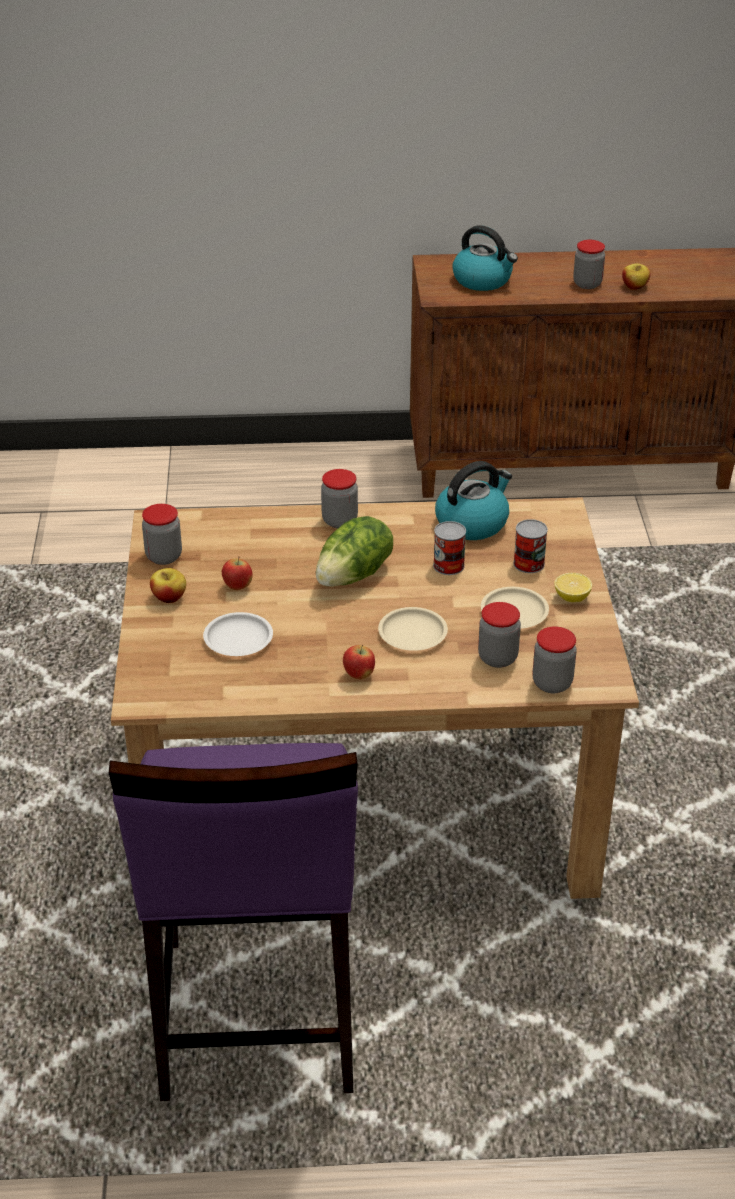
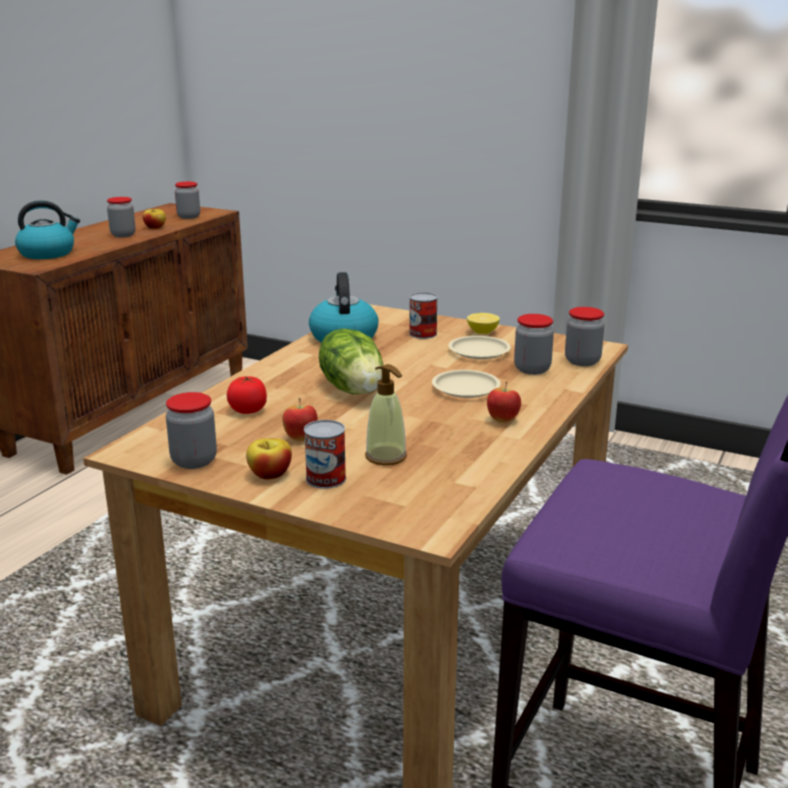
camera: 60 degrees left, 15 degrees down
(239, 639) = (386, 457): white plate -> soap dispenser
(266, 541) = (248, 410): none -> tomato
(339, 520) = (264, 376): jar -> jar (188, 217)
(448, 565) = (389, 356): can -> can (326, 479)

